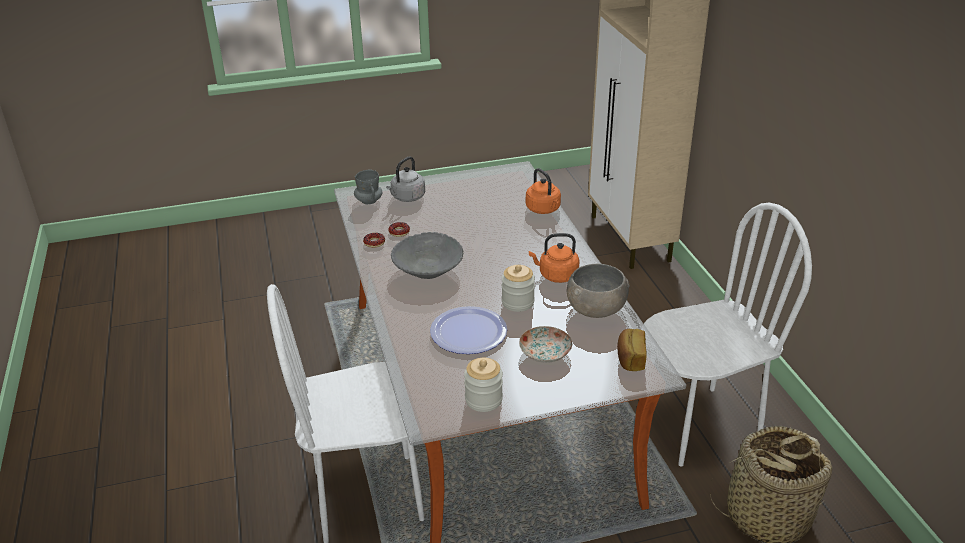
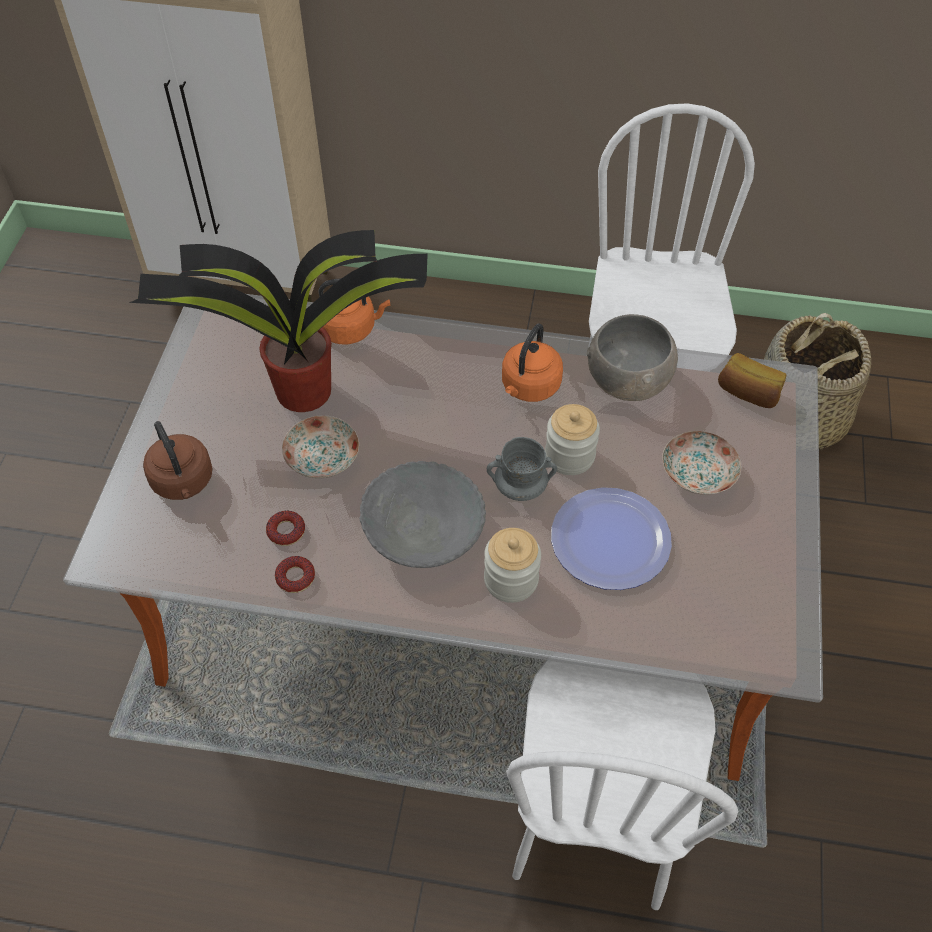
camera: 65 degrees left, 20 degrees up
(368, 201) = (151, 541): grey mug -> grey mug (520, 488)
(407, 197) = (183, 482): grey kettle -> brown kettle
(451, 227) = (321, 457): none -> plate
(483, 399) = (768, 580): jar -> jar (511, 579)
(489, 208) = (300, 390): none -> potted plant

